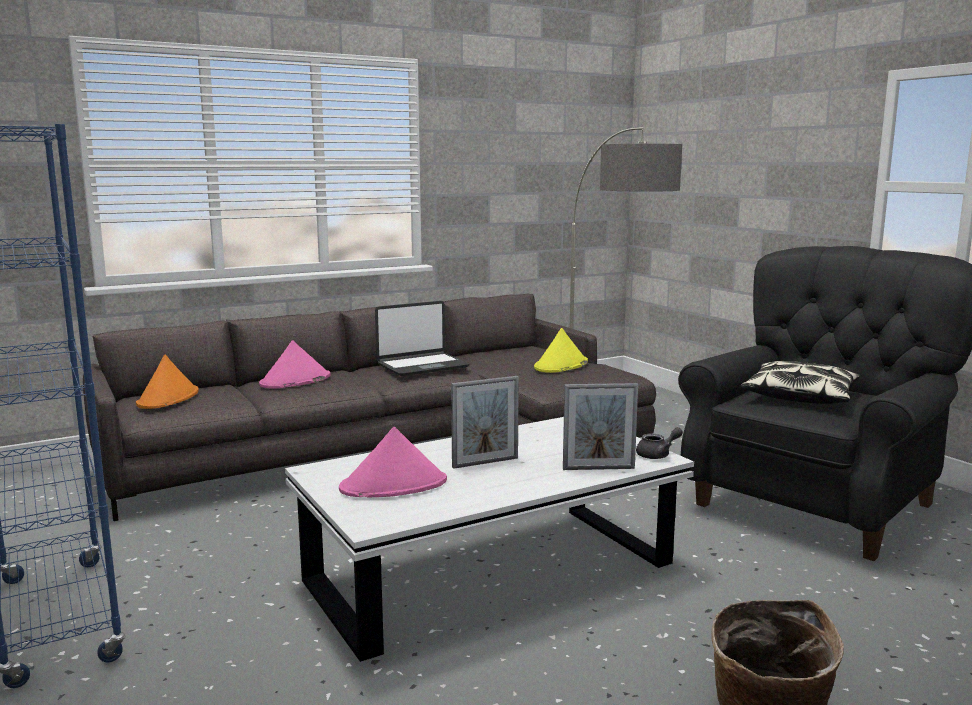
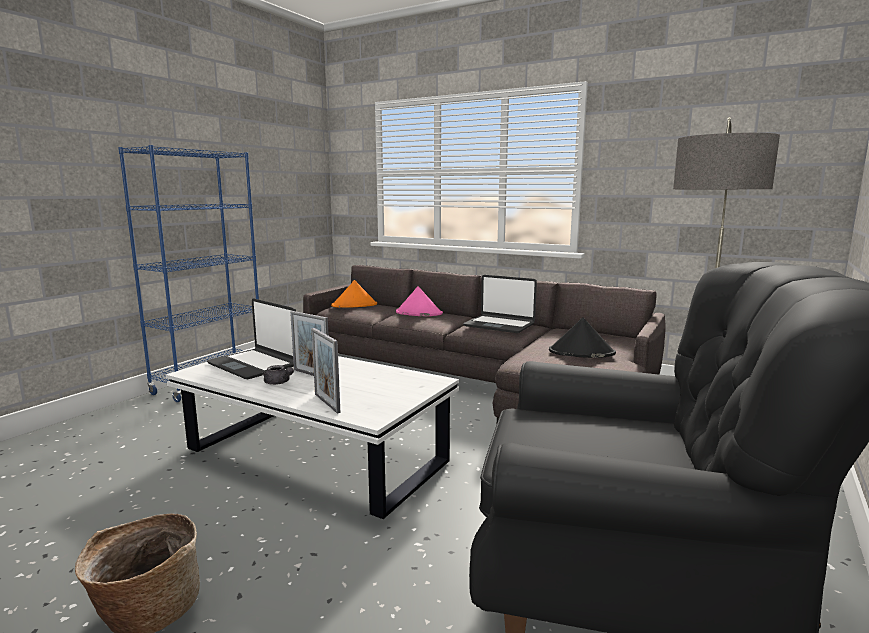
camera: 60 degrees right, 0 degrees up
(394, 485) = (254, 364): pink hat -> laptop
(561, 365) = (581, 352): yellow hat -> black hat
(657, 455) = (378, 416): grey teapot -> grey teapot (278, 383)
(800, 396) = (594, 436): pillow -> none

